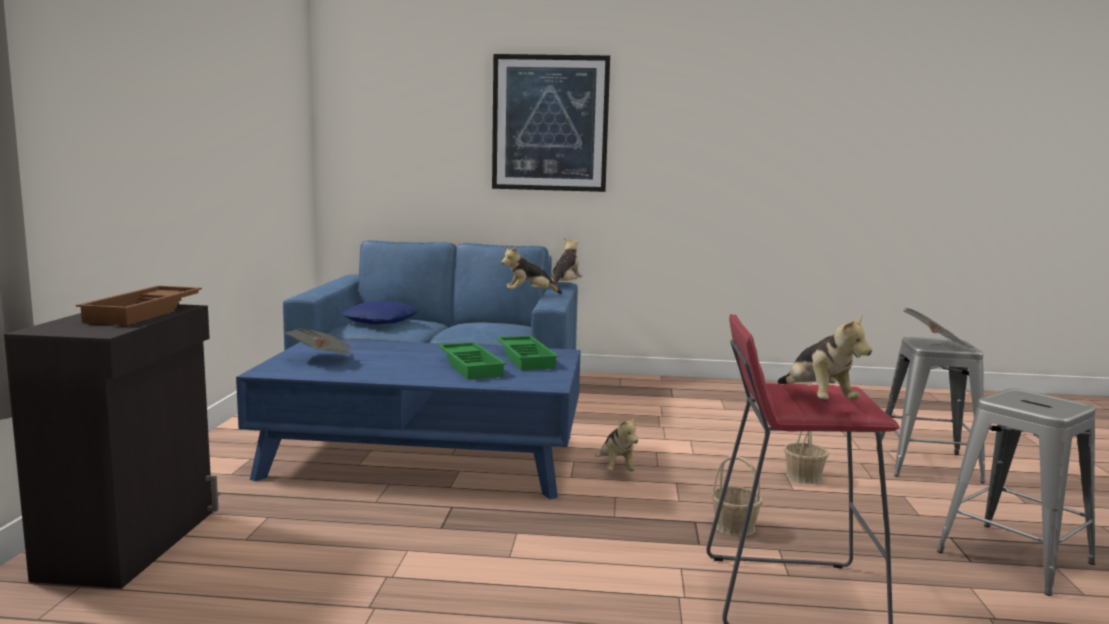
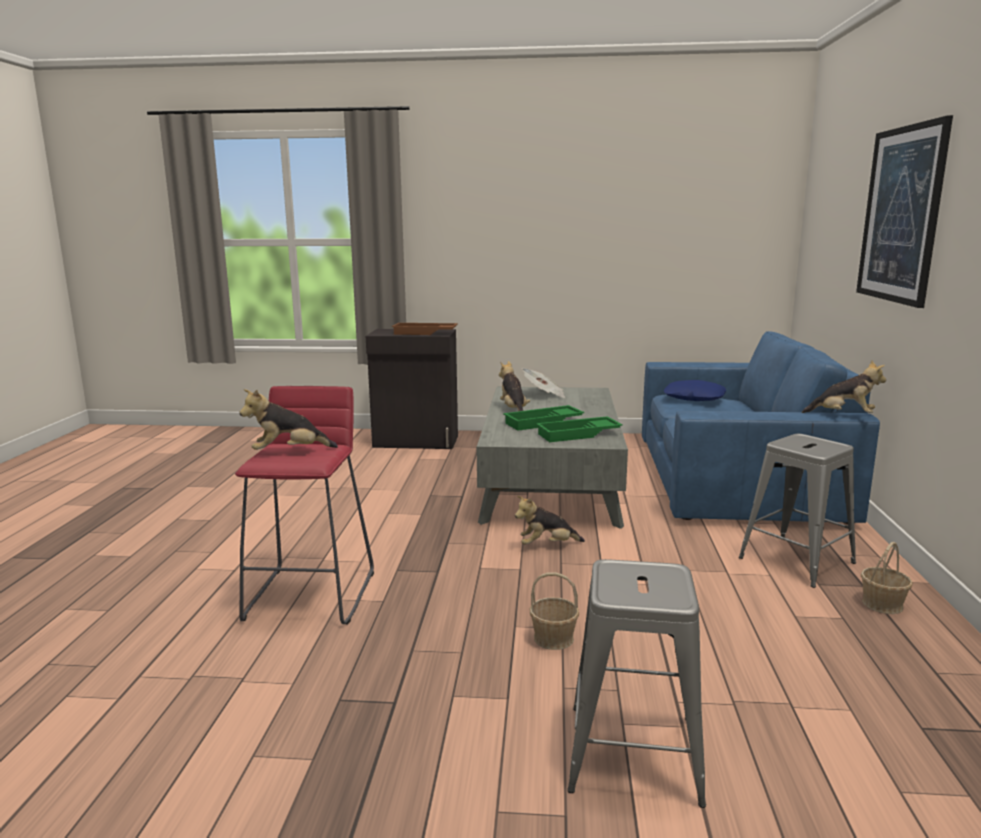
camera: 90 degrees right, 5 degrees up
(424, 457) = (550, 483): blue coffee table -> grey coffee table
(529, 294) = (754, 406): plush toy -> plush toy (514, 410)
(734, 527) = (426, 586): basket -> basket (882, 604)
(936, 346) = (623, 575): newspaper -> none
(1014, 557) = (340, 734): grey stool -> grey stool (796, 560)

